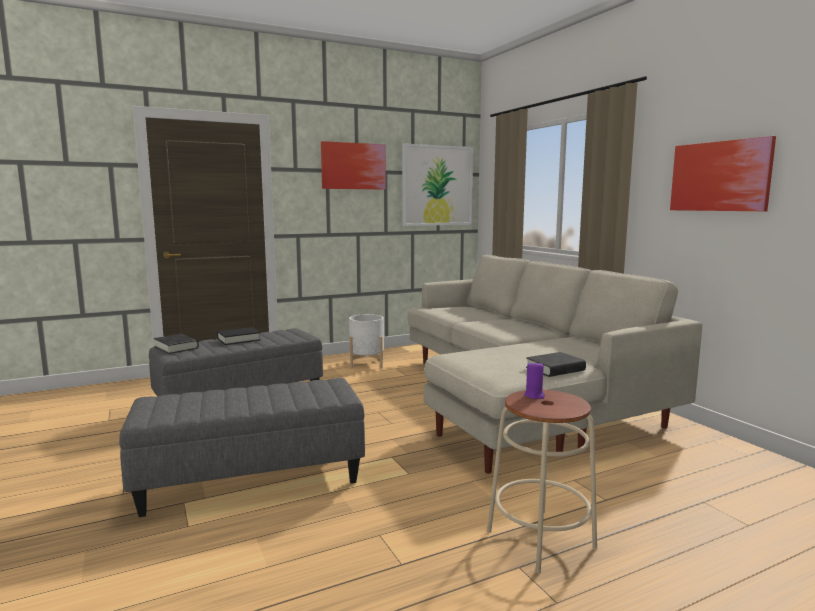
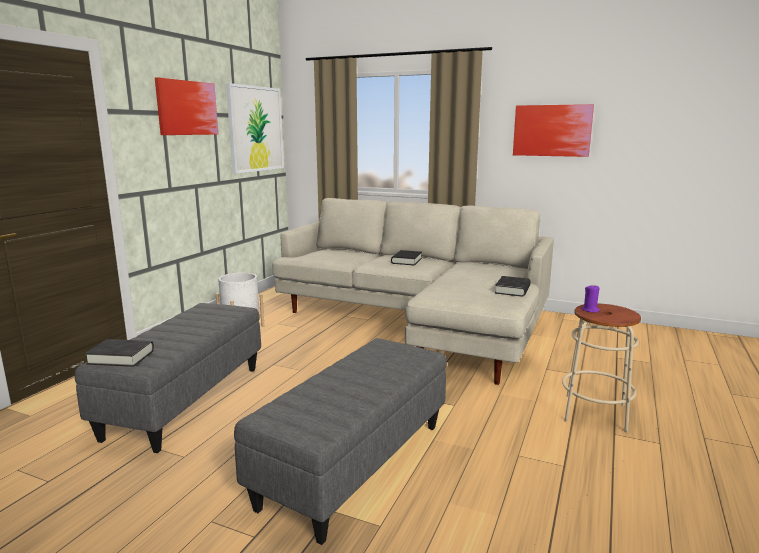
camera: 40 degrees left, 5 degrees up
(239, 339) = (175, 329): black book -> black book (406, 261)

